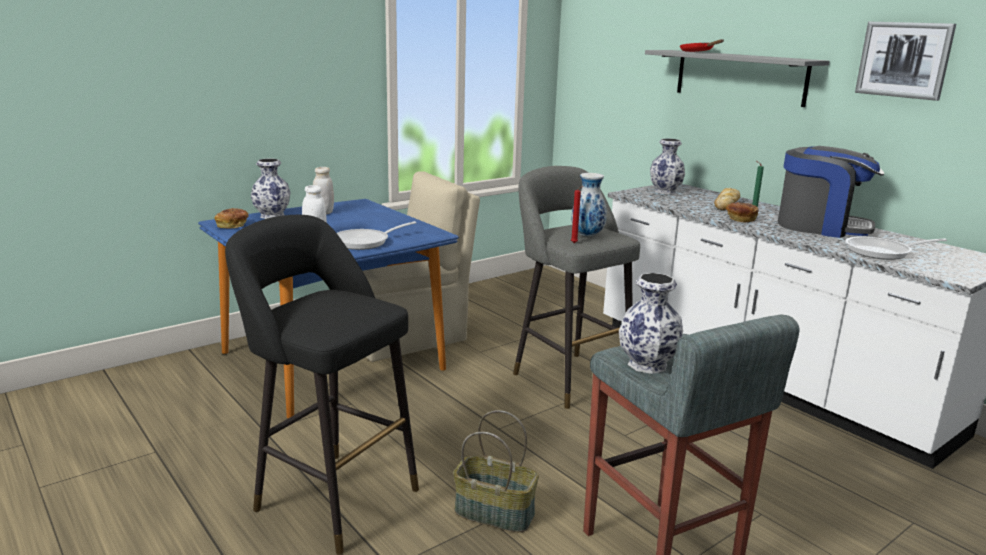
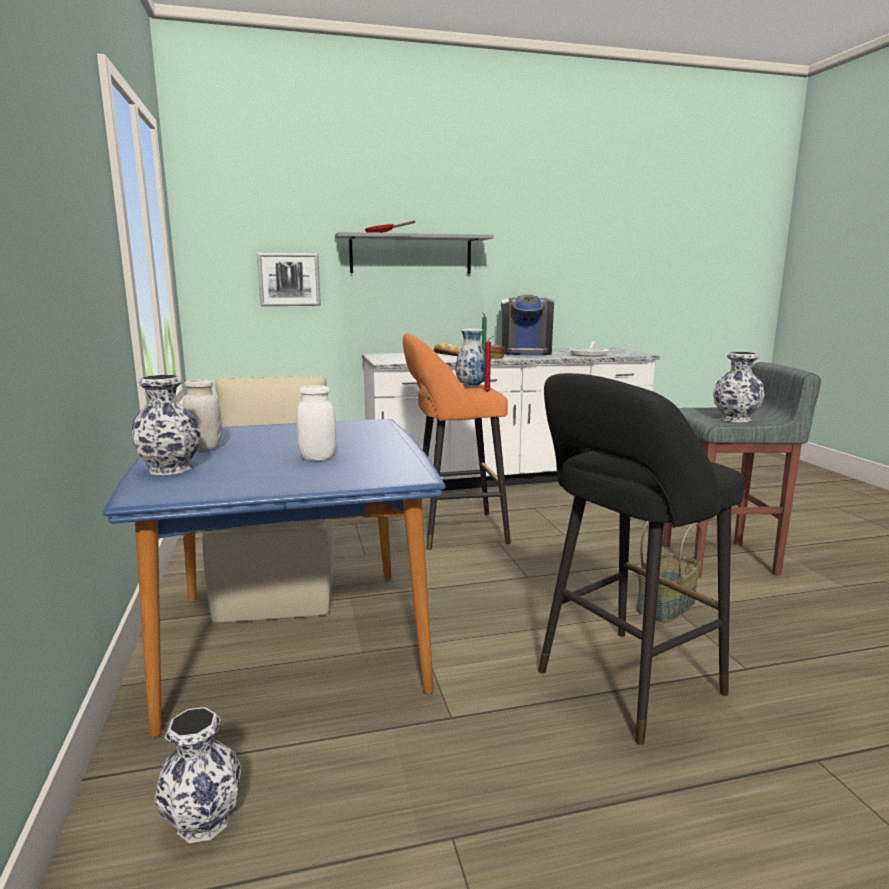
camera: 65 degrees left, 5 degrees down
(233, 226) = (186, 490): bread -> none
(366, 242) = (375, 443): frying pan -> none
(567, 377) = (453, 531): grey stool -> orange stool
(664, 191) = (393, 357): vase -> vase (202, 823)
(821, 226) = (526, 353): coffee machine -> coffee machine turned 135 degrees clockwise
(904, 60) = (532, 234): picture -> picture (289, 279)

